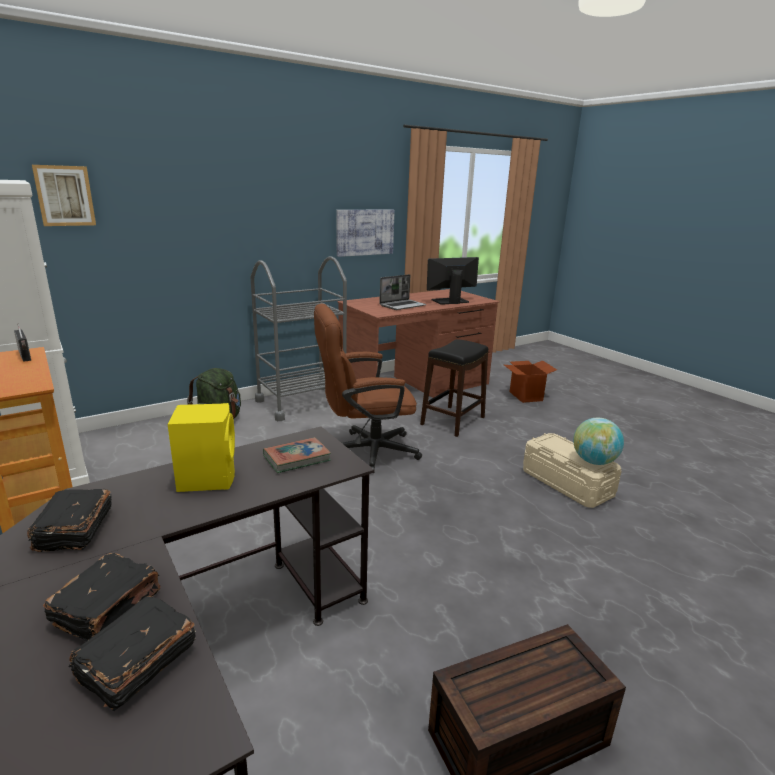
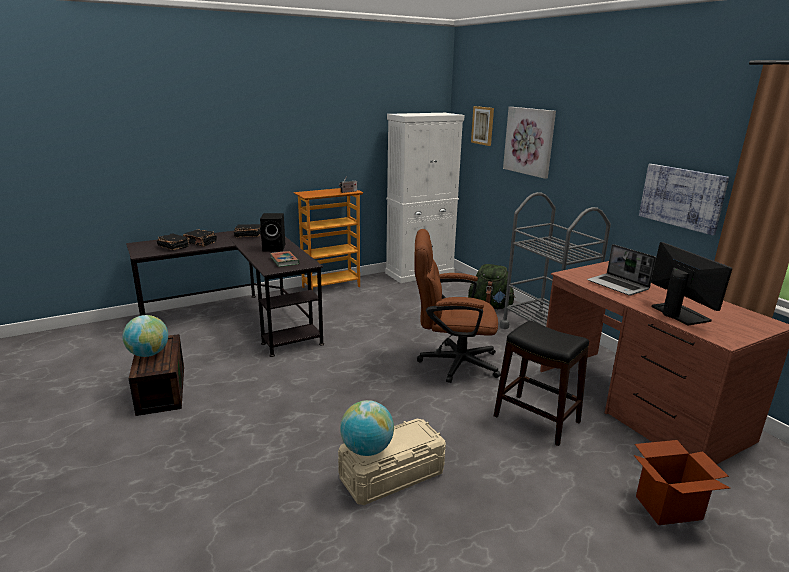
camera: 95 degrees right, 0 degrees up
(179, 208) = (529, 141): none -> picture
(207, 478) = (275, 248): yellow speaker -> black speaker
(364, 451) = (451, 362): brown office chair -> brown office chair turned 75 degrees counterclockwise
(533, 692) = (148, 354): none -> globe

